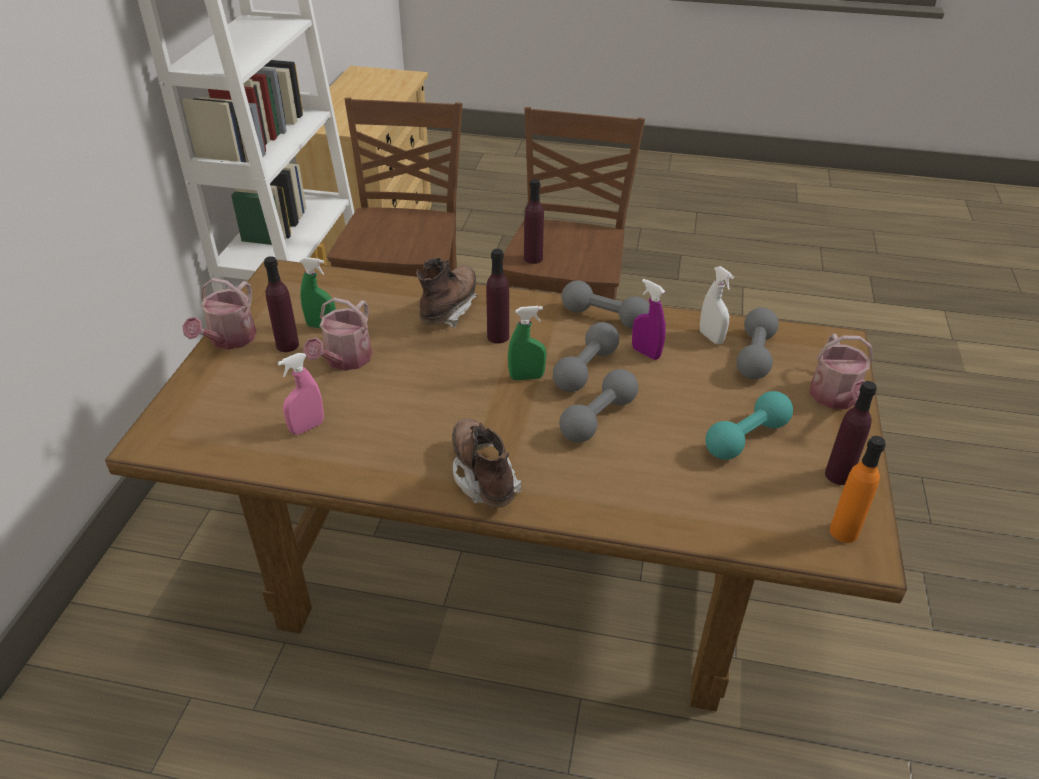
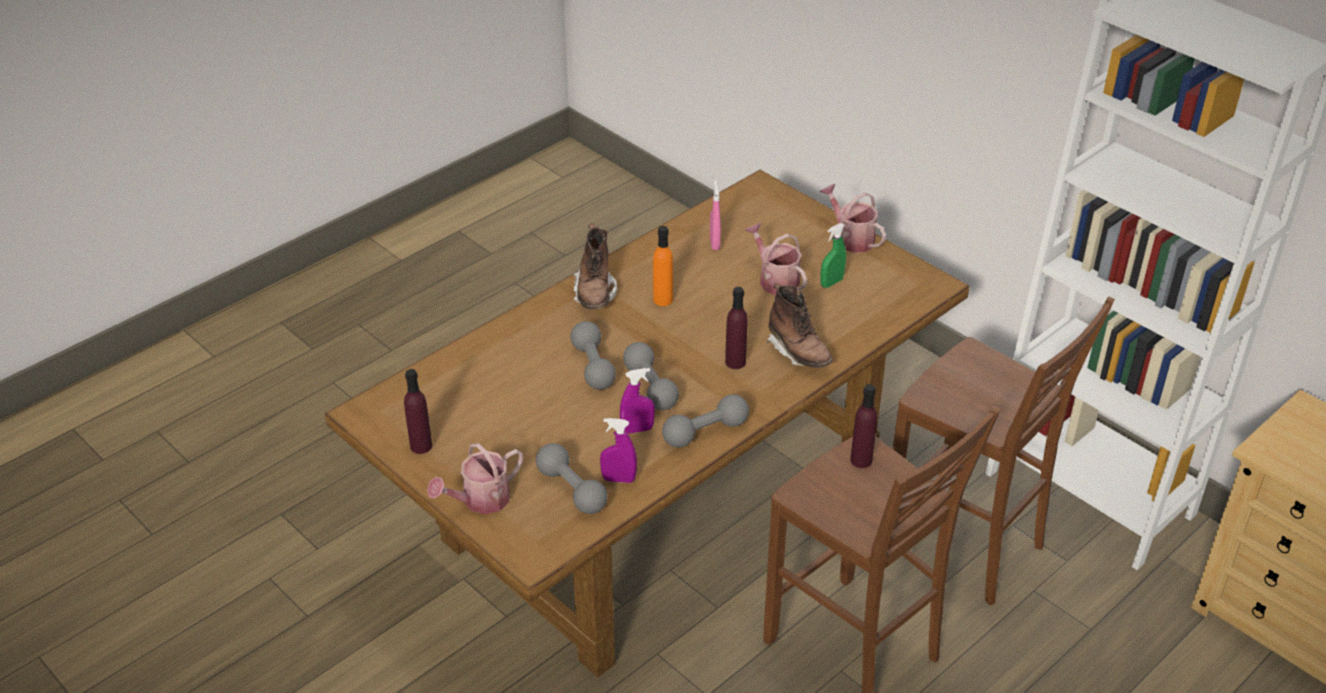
camera: 125 degrees right, 0 degrees up
(287, 345) = (820, 261): purple bottle -> none
(483, 476) = (594, 294): brown boot -> brown boot turned 75 degrees clockwise
(526, 377) = (671, 354): green spray bottle -> none
(711, 337) = (618, 479): white spray bottle -> purple spray bottle
(746, 438) = (498, 425): turquoise dumbbell -> none
(836, 399) = (480, 500): watering can -> watering can turned 75 degrees counterclockwise
(843, 532) = (384, 415): orange bottle -> orange bottle (663, 299)

